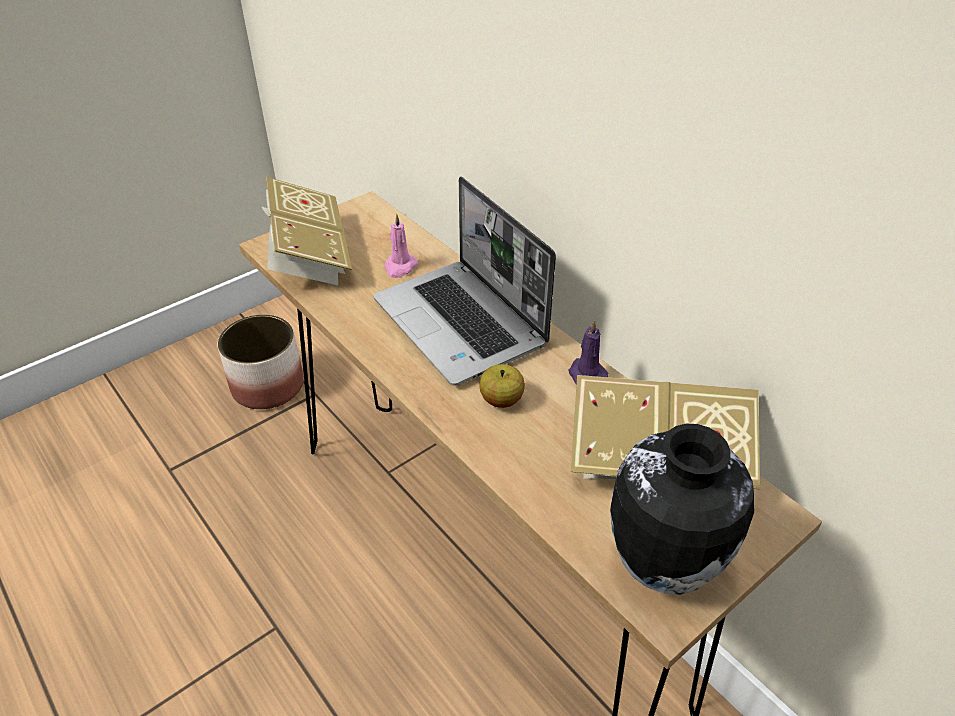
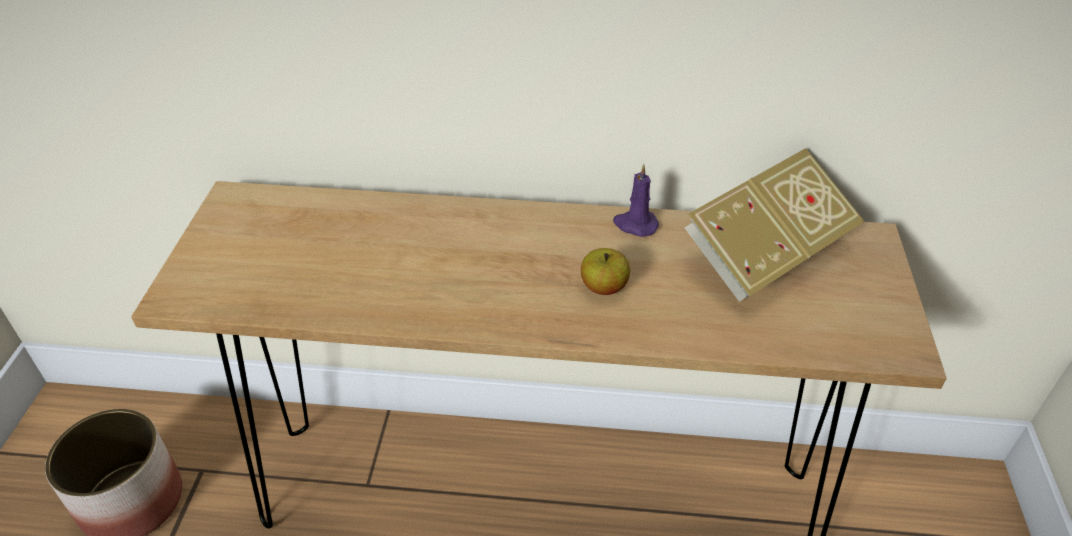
camera: 45 degrees left, 0 degrees up
(308, 256) = (239, 280): book -> none
(400, 267) = (355, 234): pink candle -> none
(462, 323) = (484, 248): laptop -> none
(660, 567) = (862, 323): vase -> none

